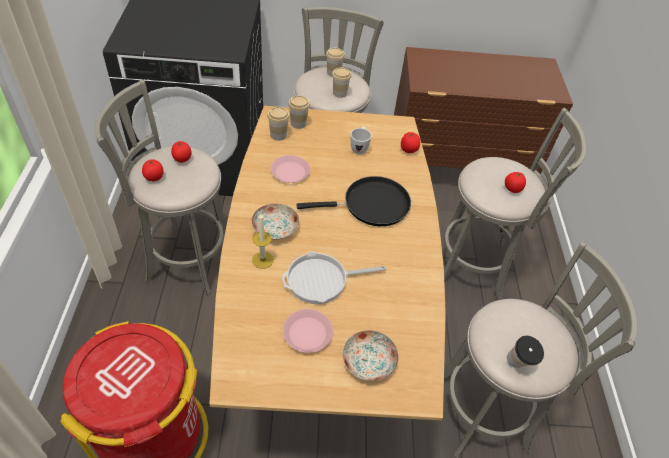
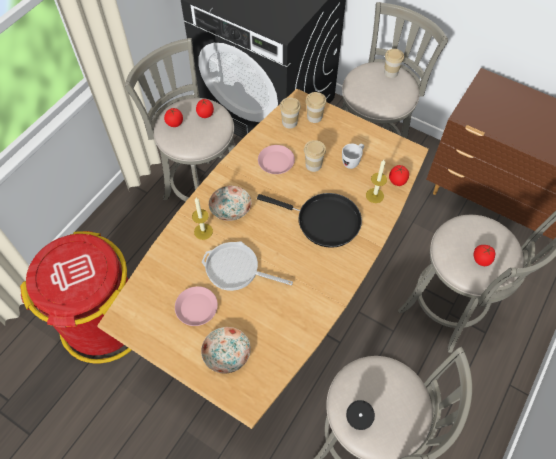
camera: 35 degrees right, 10 degrees up
(340, 93) = (381, 96): cup -> cup (313, 165)
(399, 168) = (374, 195): none -> candle

